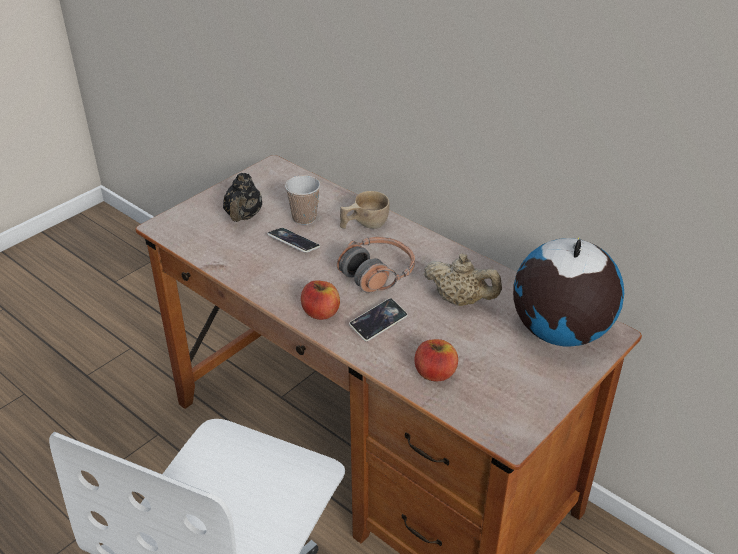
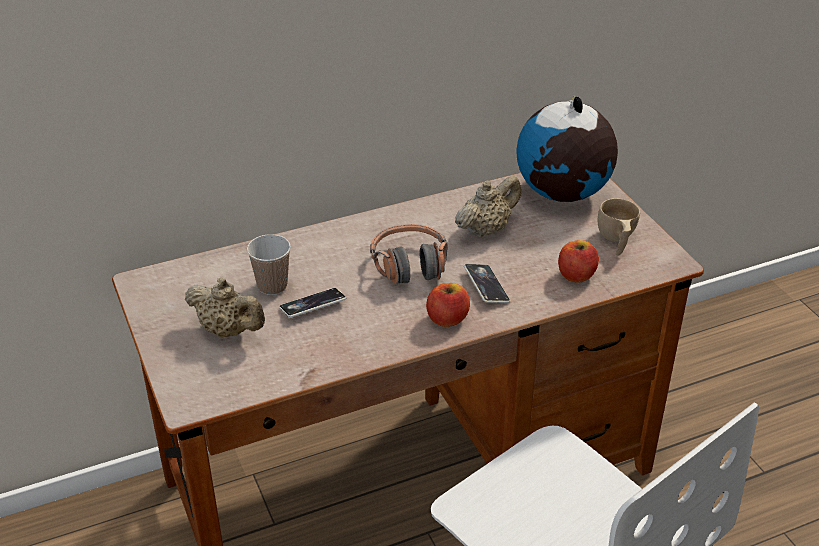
camera: 65 degrees left, 0 degrees up
(243, 217) = (229, 331): black teapot -> beige teapot
(364, 225) = (320, 249): beige cup -> beige cup (616, 240)

